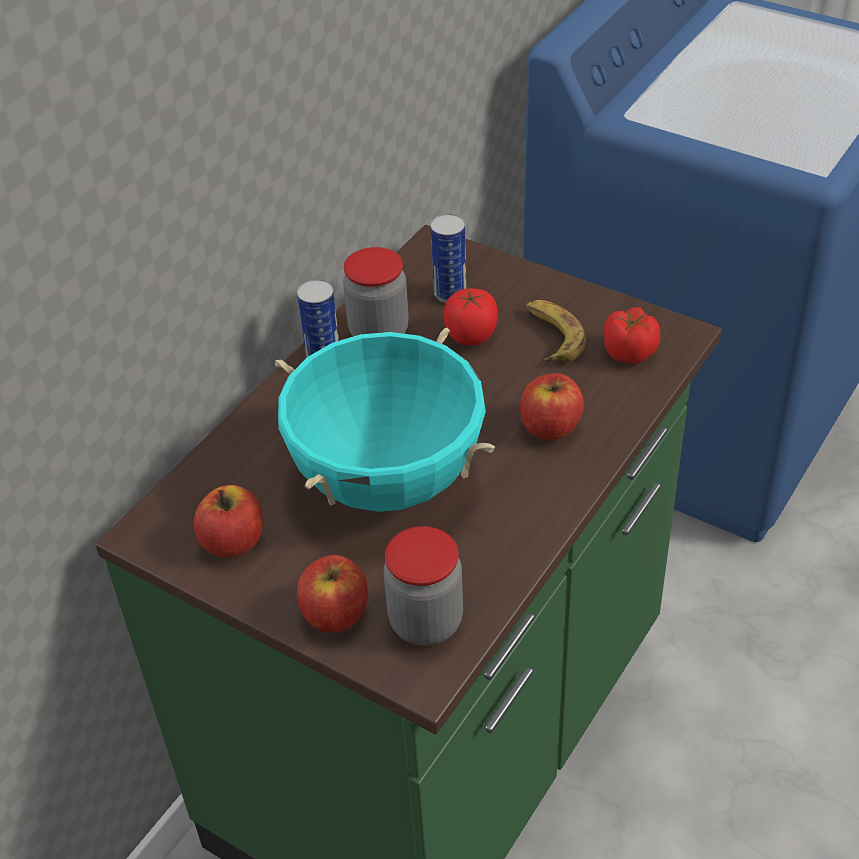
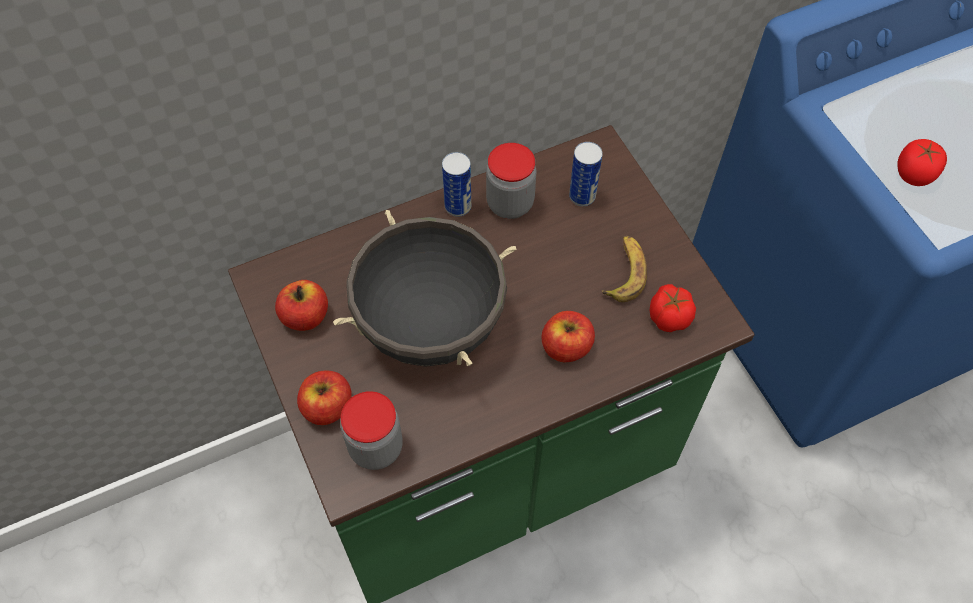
camera: 30 degrees right, 15 degrees up
(388, 478) = (431, 325): turquoise cooking pot -> black cooking pot
(471, 335) = (570, 239): tomato -> tomato (914, 174)

